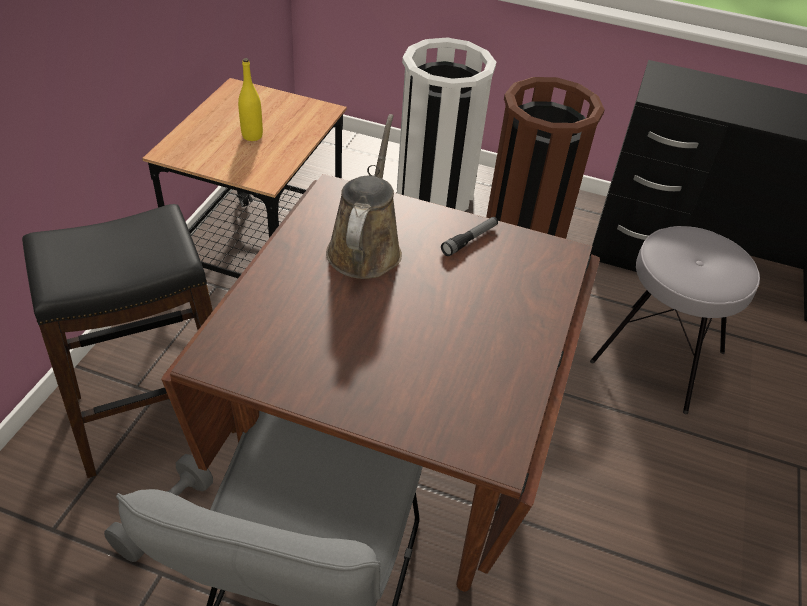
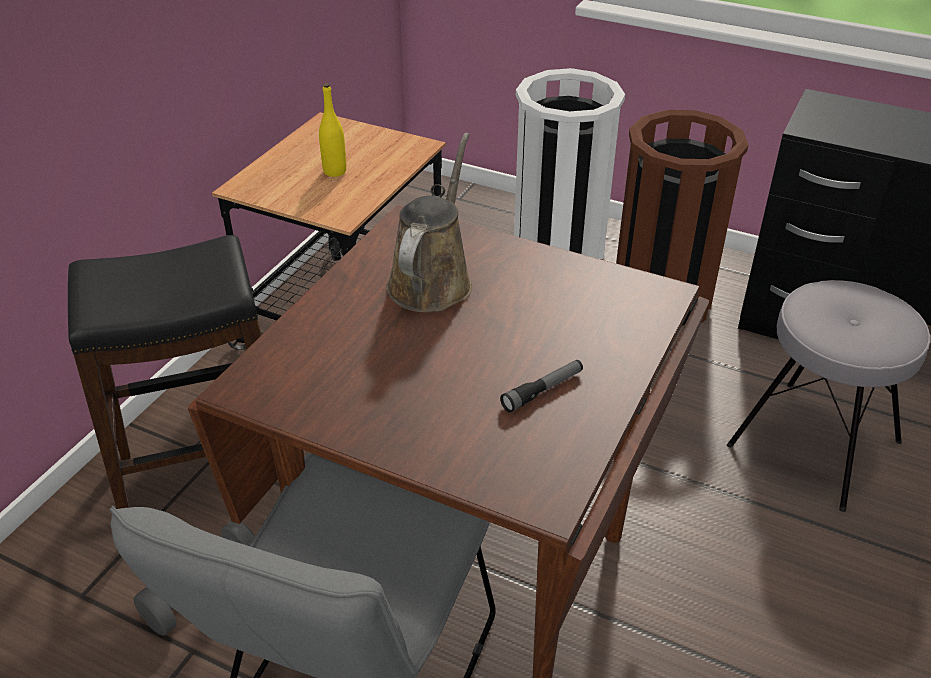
camera: 10 degrees right, 5 degrees down
(470, 240) = (553, 276): flashlight -> flashlight (543, 391)

